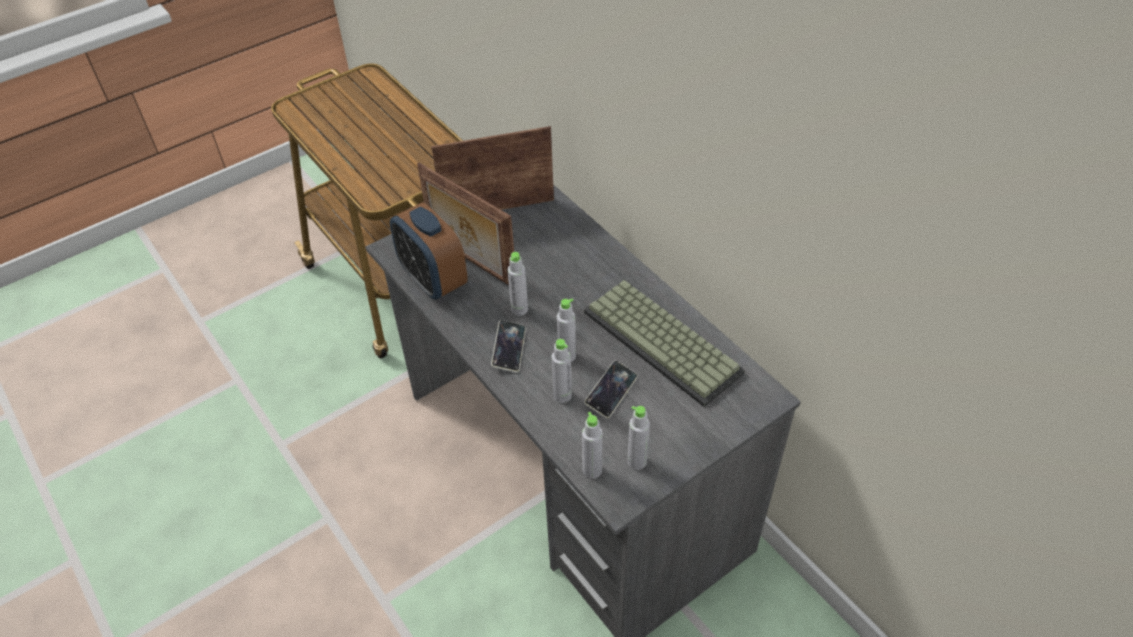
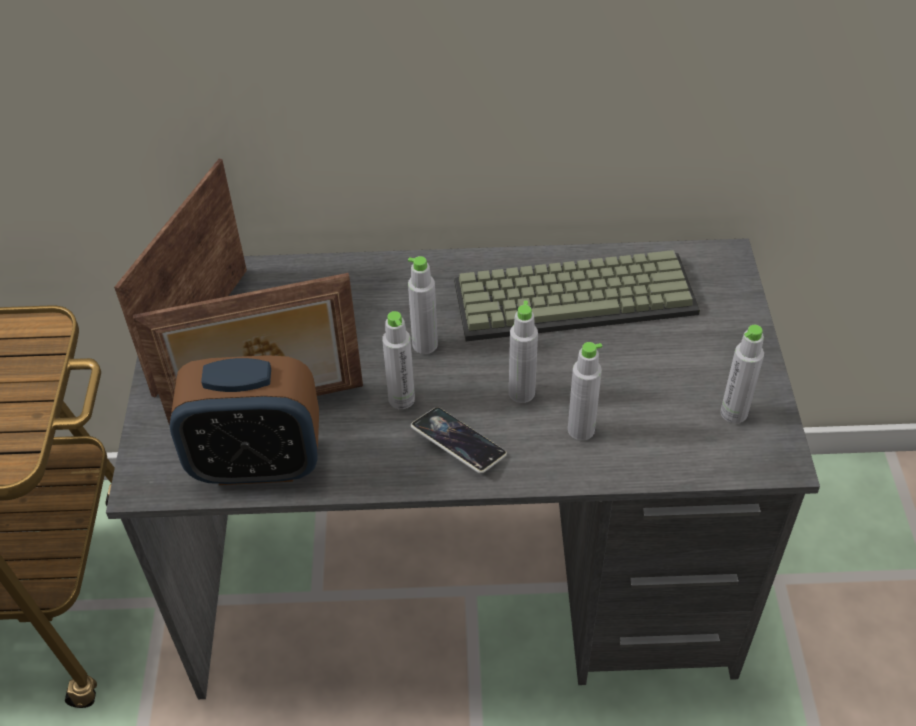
camera: 55 degrees left, 0 degrees up
(592, 470) = (717, 461): grey bottle -> grey bottle (425, 344)
(611, 392) = (612, 381): phone -> none

